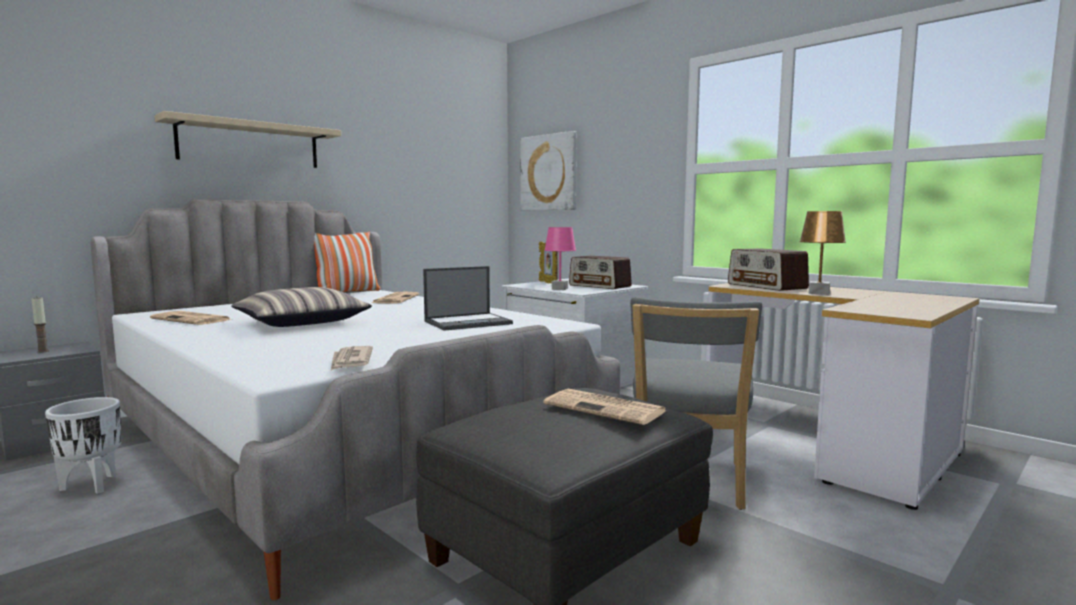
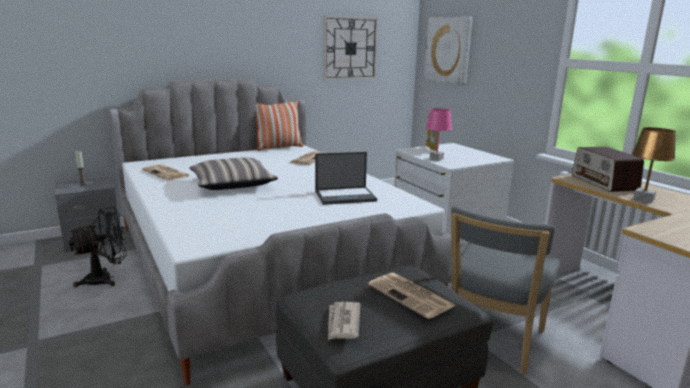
camera: 15 degrees right, 10 degrees up
(91, 485) = (105, 279): white planter -> black fan
(250, 144) = (212, 36): beige shelf -> none
(350, 361) = (242, 237): newspaper -> newspaper (343, 323)
(430, 171) = (350, 48): none -> wall clock
(600, 286) = (472, 157): radio -> none

